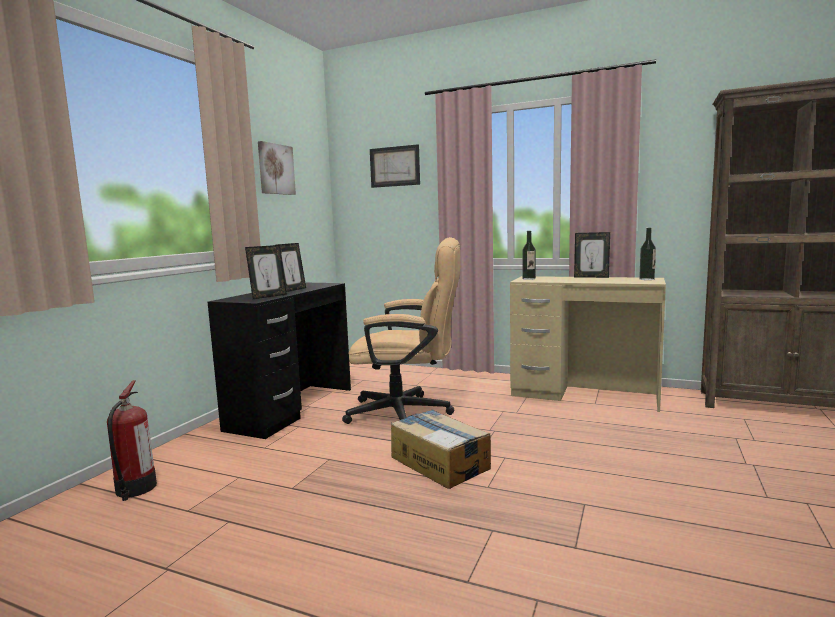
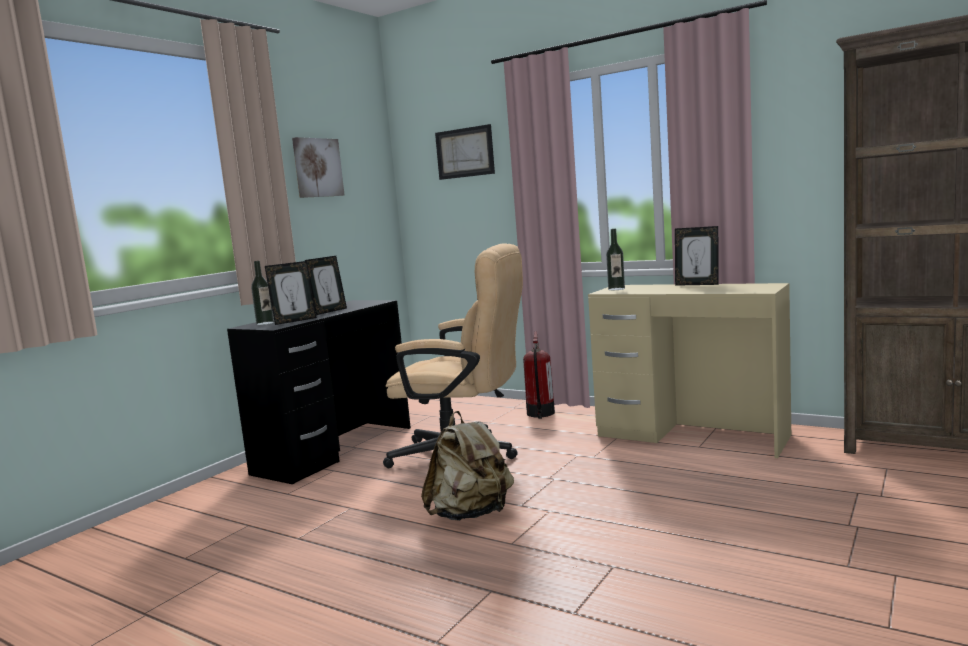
camera: 10 degrees right, 0 degrees up
(135, 489) = (141, 534): fire extinguisher -> fire extinguisher (540, 413)
(440, 462) = (471, 514): cardboard box -> beige backpack
(646, 279) = (762, 286): bottle -> bottle (265, 323)

